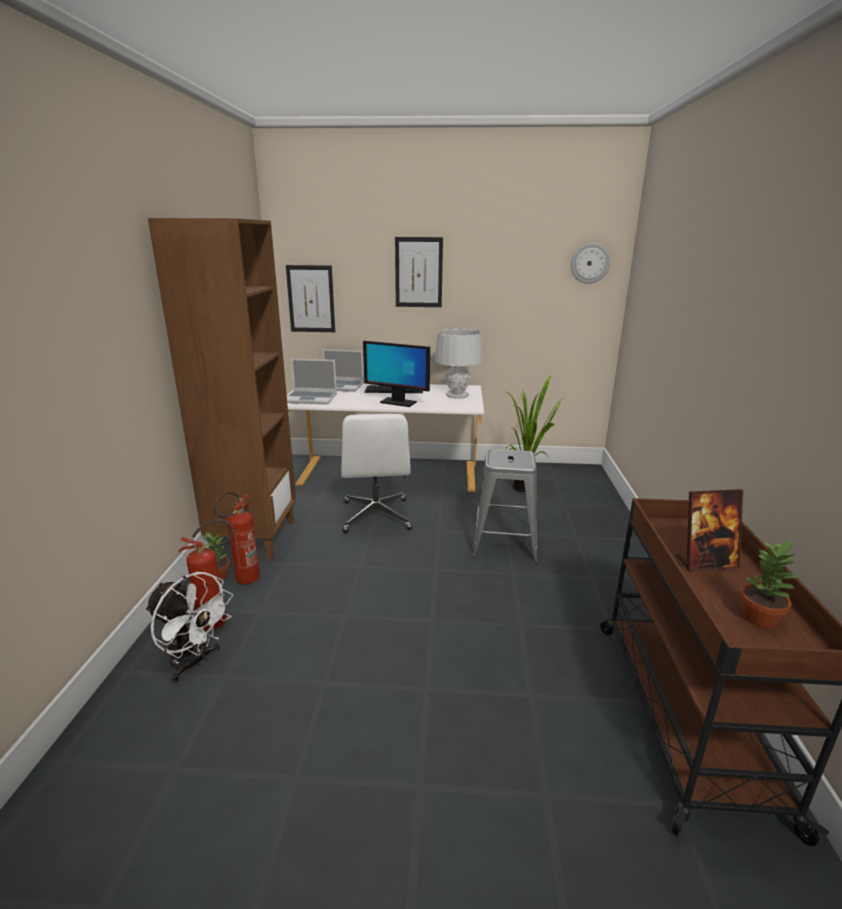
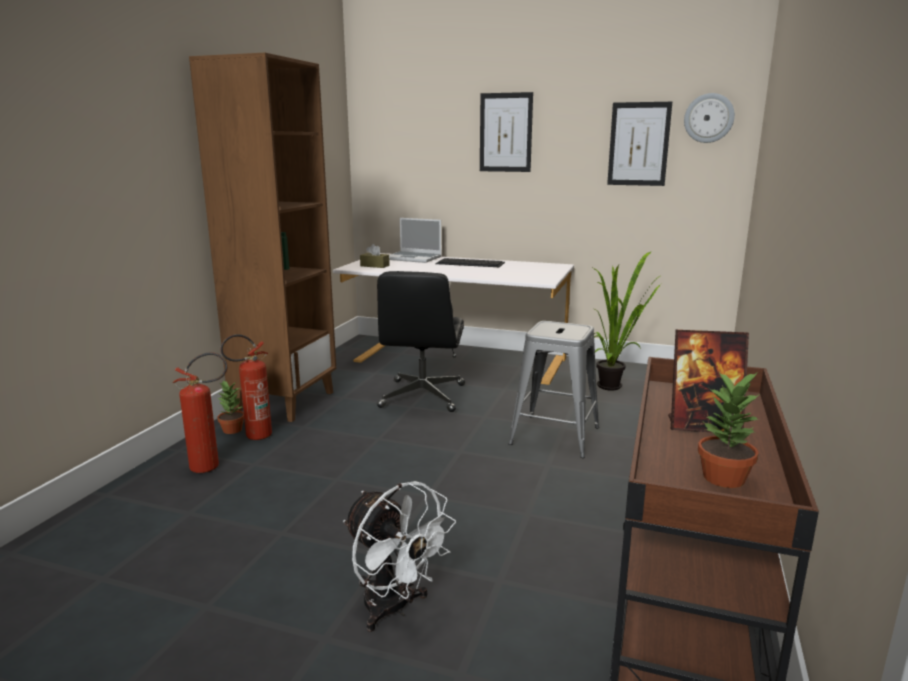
camera: 15 degrees right, 5 degrees down
(194, 663) = (168, 497): white fan -> white fan (394, 609)
(311, 299) = (391, 163): picture -> picture (638, 144)
(311, 398) = (375, 266): laptop -> brown tissue box
(376, 516) = (422, 396): white office chair -> black office chair
(398, 402) = (464, 273): monitor -> none
(457, 395) = (537, 270): grey table lamp -> none

